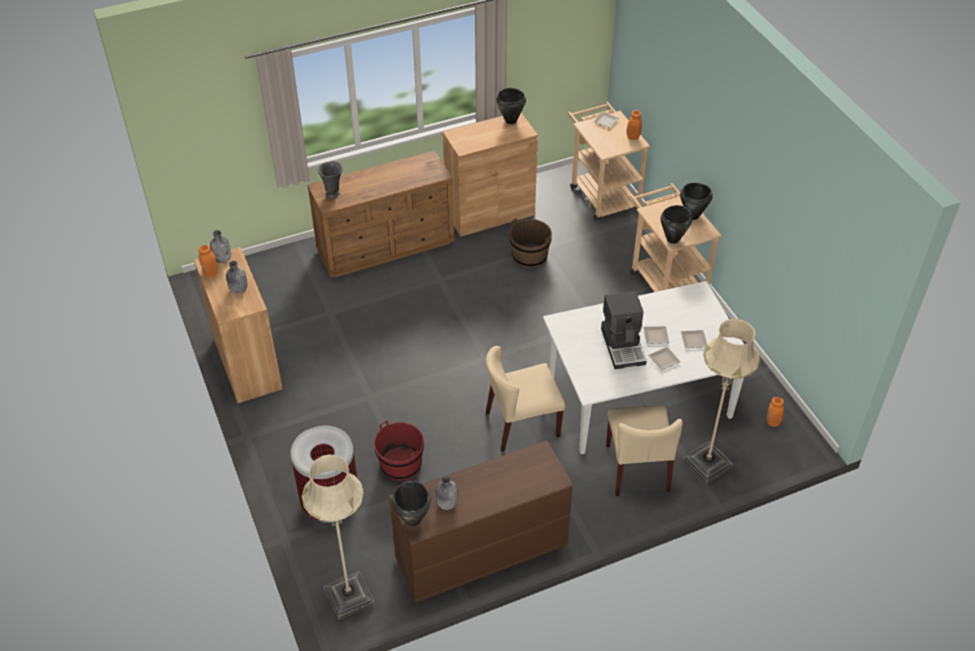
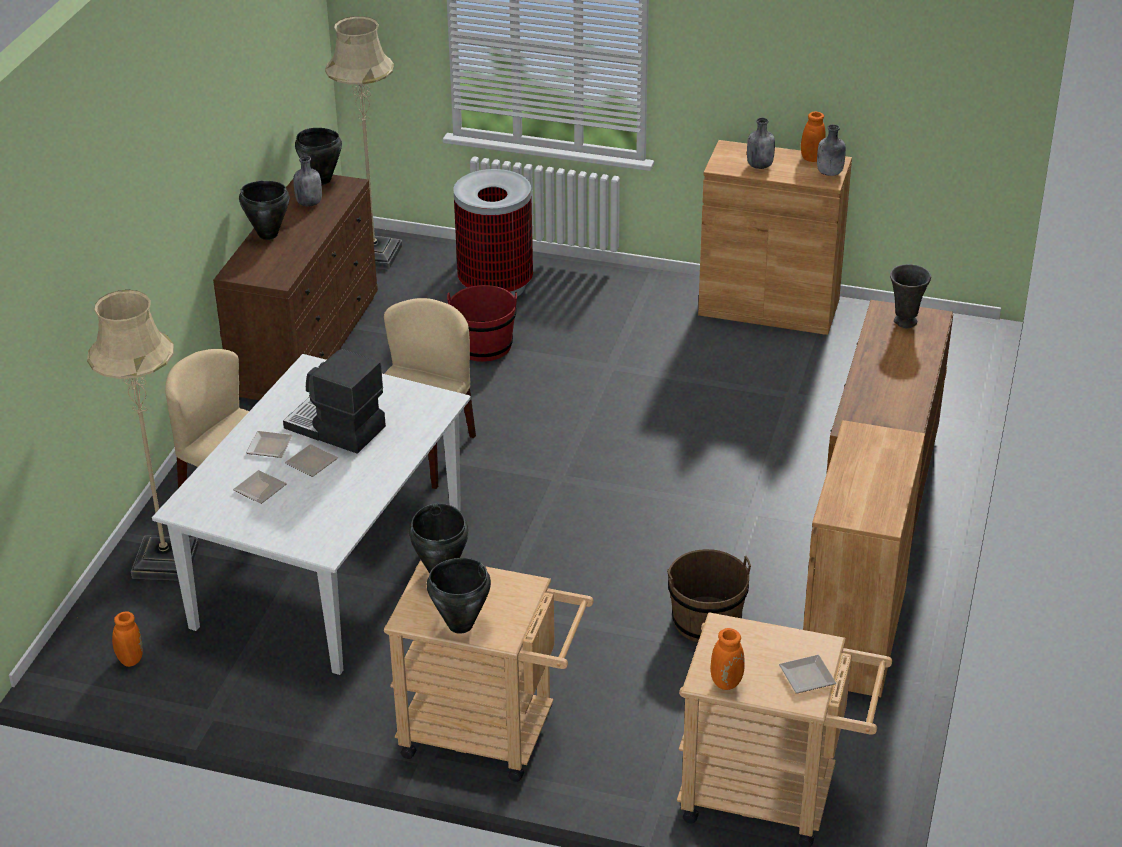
camera: 130 degrees right, 10 degrees down
(510, 120) = (881, 513): black cooking pot -> black cooking pot (267, 234)

